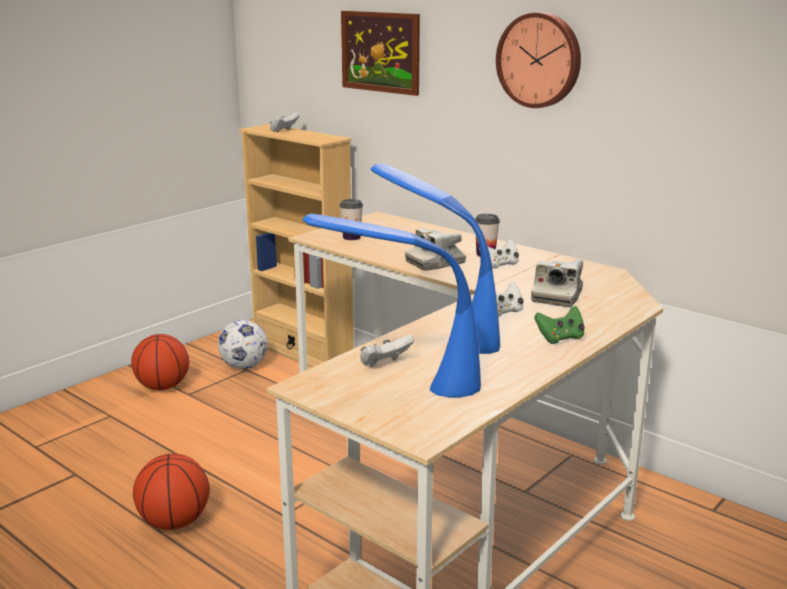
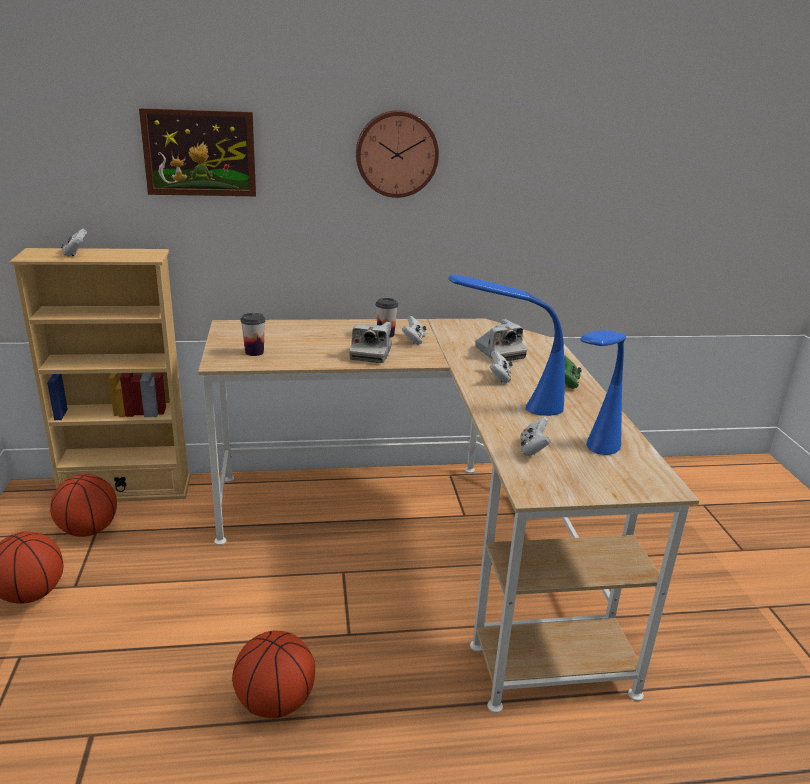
camera: 50 degrees left, 5 degrees up
(244, 366) = (88, 530): football -> basketball

